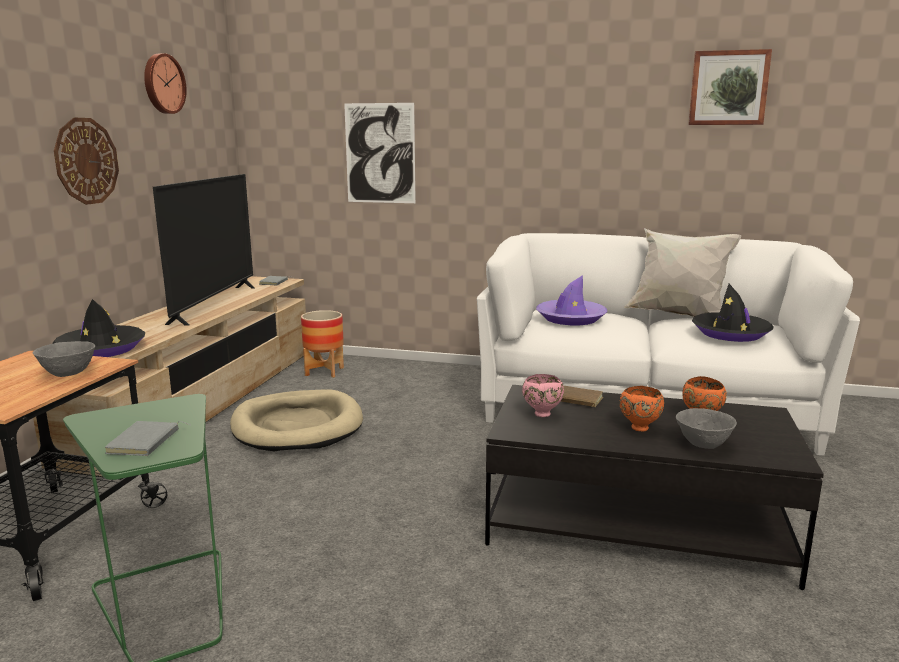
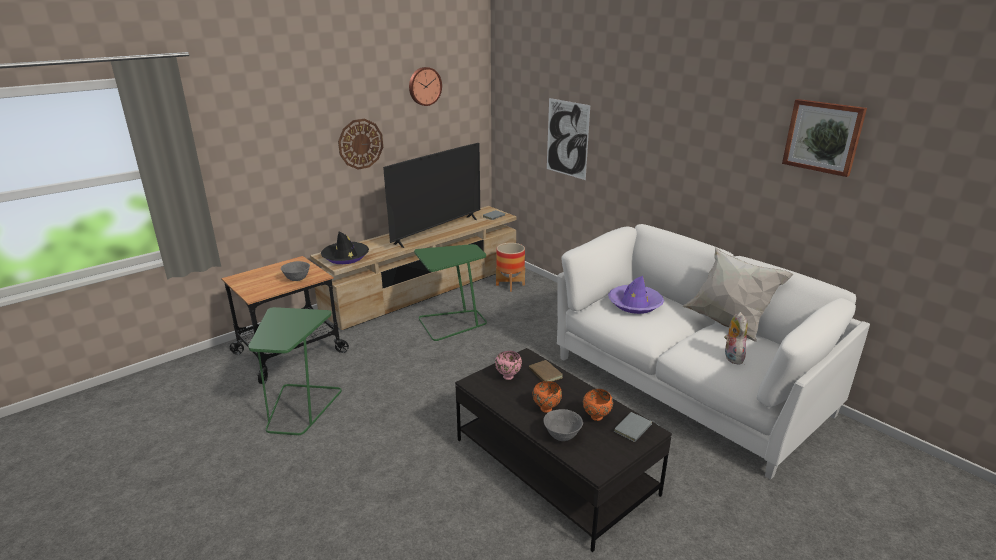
camera: 35 degrees right, 10 degrees up
(145, 442) = (277, 335): grey book -> grey book (634, 429)
(297, 426) = (452, 323): beige dog bed -> green side table
(730, 333) = (731, 357): black hat -> plush toy

